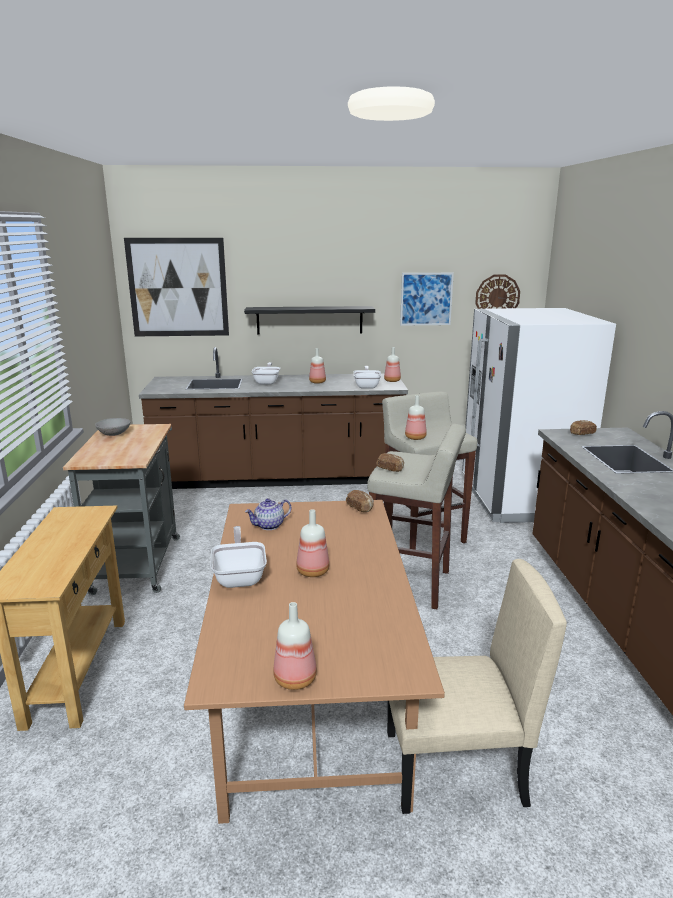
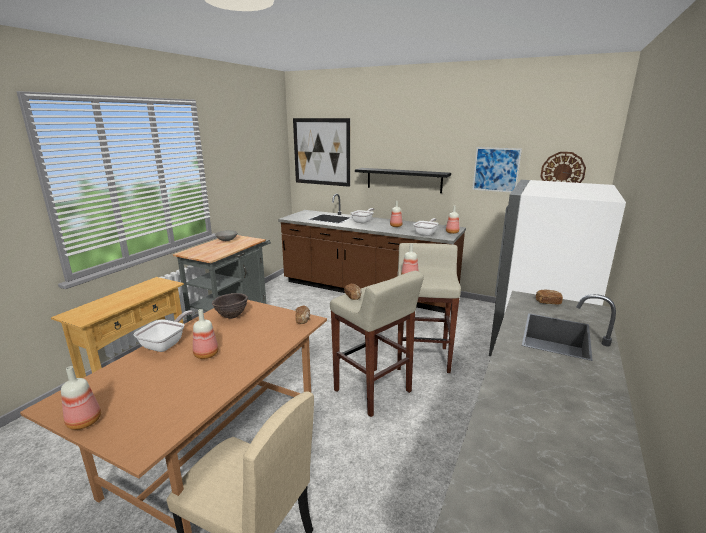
camera: 30 degrees right, 0 degrees up
(269, 526) = (231, 316): teapot -> brown bowl

